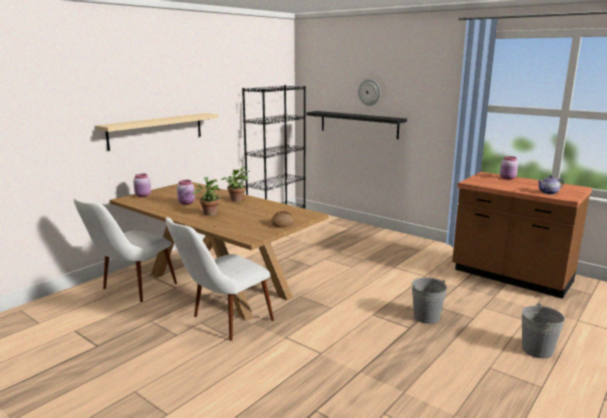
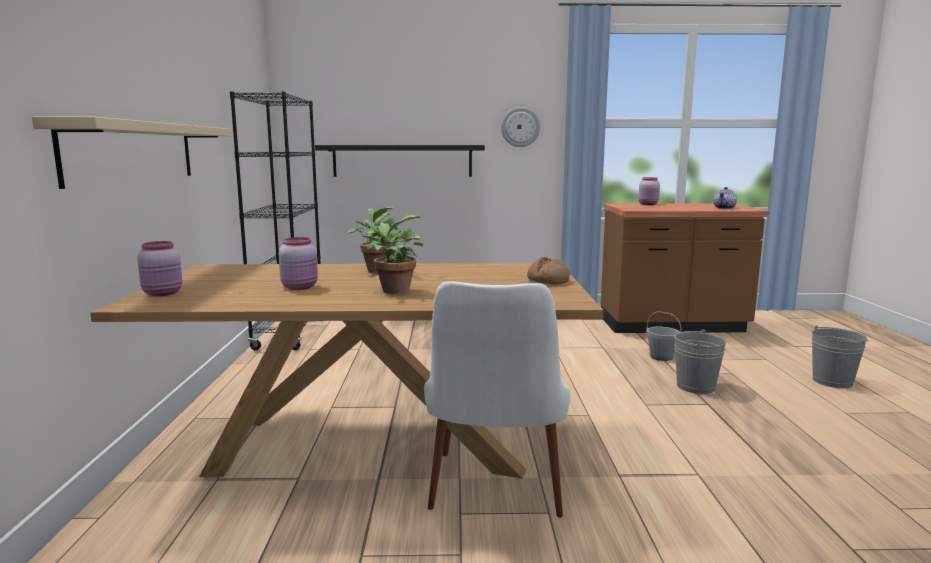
camera: 40 degrees left, 5 degrees down
(131, 290) = (204, 521): white chair -> none
(369, 92) = (419, 110): wall clock -> wall clock (520, 127)
(449, 293) = (661, 357): none -> grey bucket

